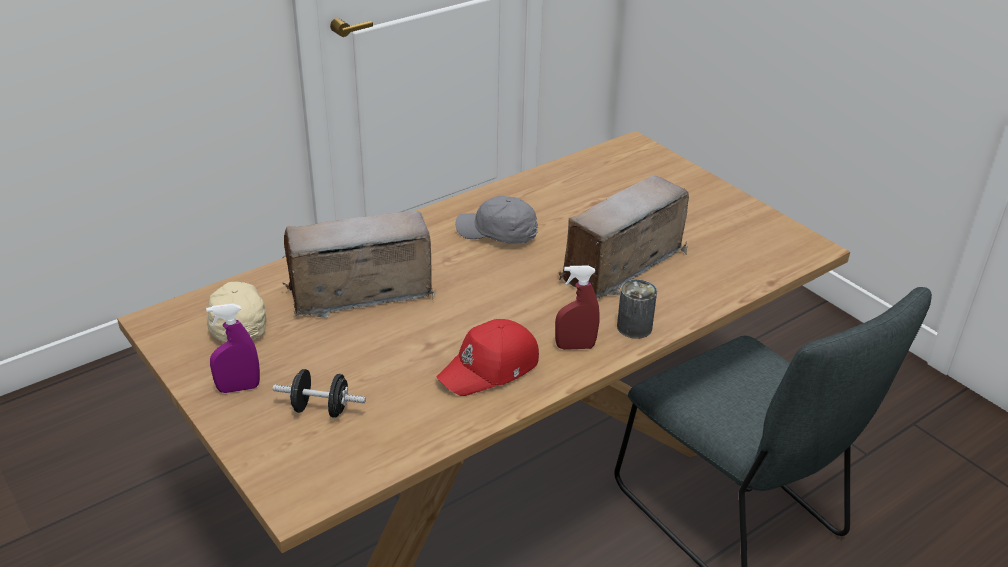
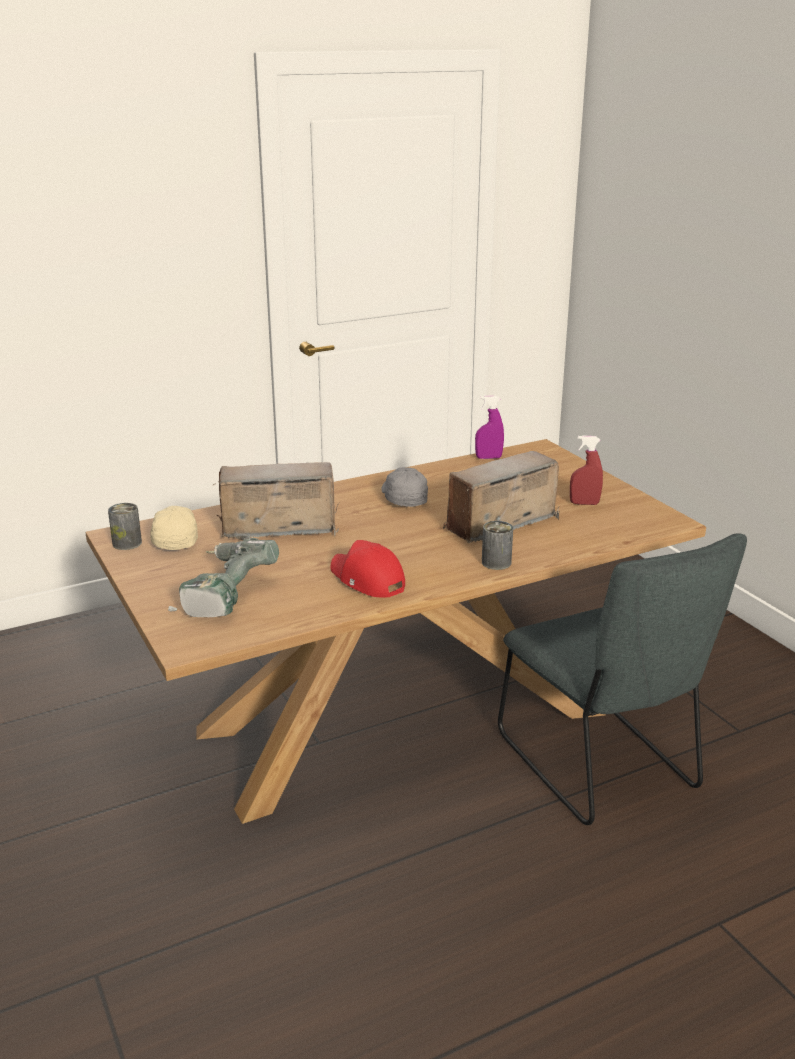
camera: 10 degrees right, 10 degrees down
(176, 334) = (127, 543): none -> can
(238, 388) = (163, 578): purple spray bottle -> purple spray bottle (488, 458)
(321, 409) = (223, 595): black dumbbell -> power drill
(490, 368) = (367, 580): red cap -> red cap turned 75 degrees clockwise
(497, 234) = (403, 498): grey cap -> grey cap turned 45 degrees clockwise
(575, 346) = (441, 571): red spray bottle -> red spray bottle (584, 503)

